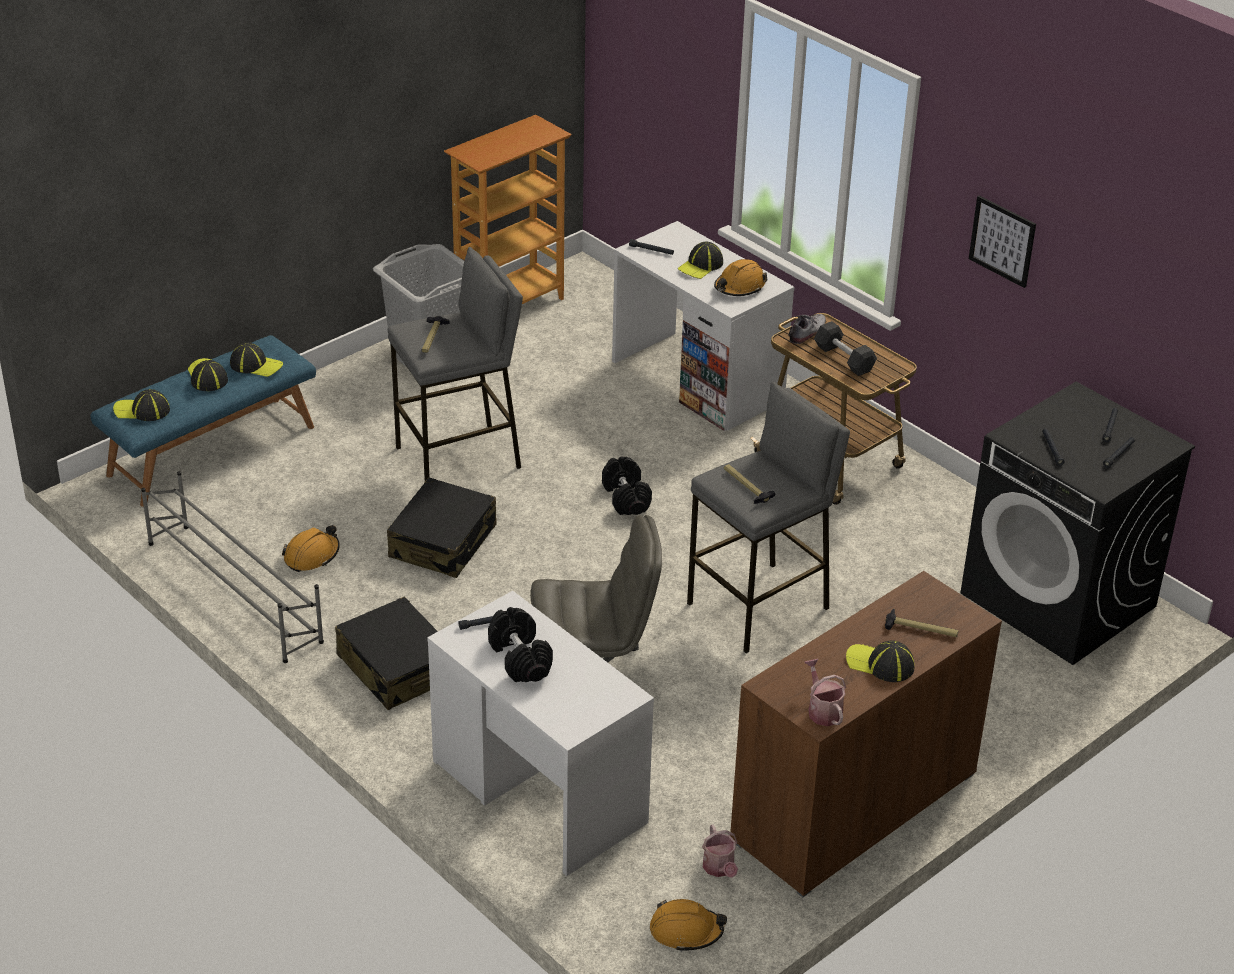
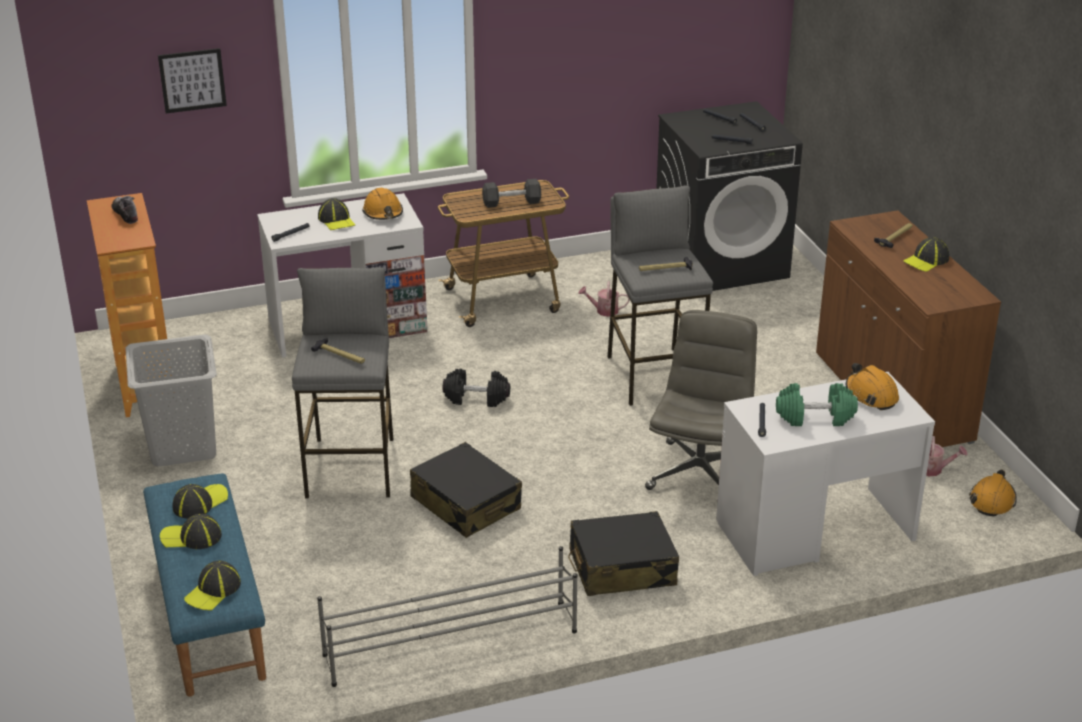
camera: 65 degrees left, 5 degrees down
(312, 556) = (430, 583): orange hard hat -> orange hard hat (871, 395)
(520, 659) = (815, 417): black dumbbell -> green dumbbell
(807, 332) = (466, 206): shoe -> shoe (126, 214)
(823, 710) = (968, 292): watering can -> watering can (604, 310)
(1002, 241) = (571, 48): picture -> picture (192, 80)

